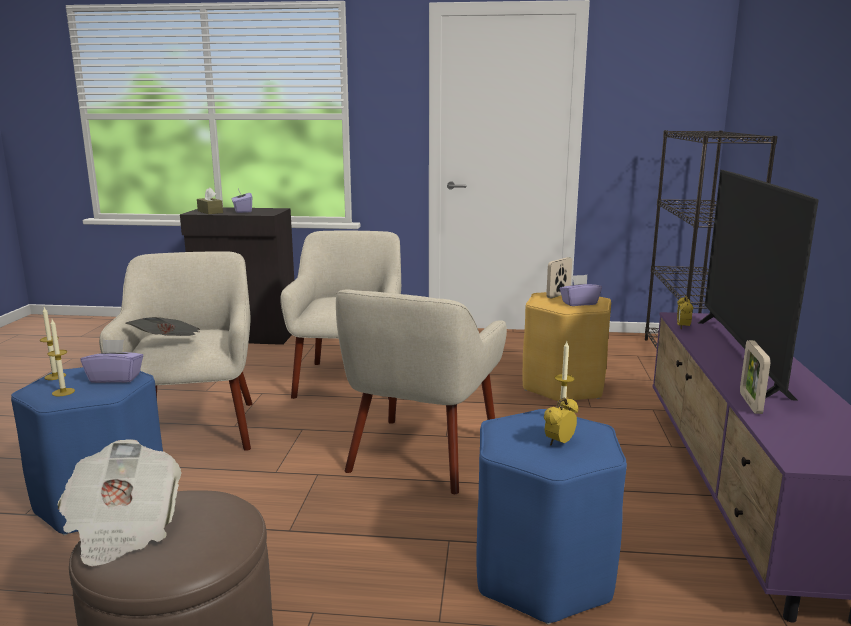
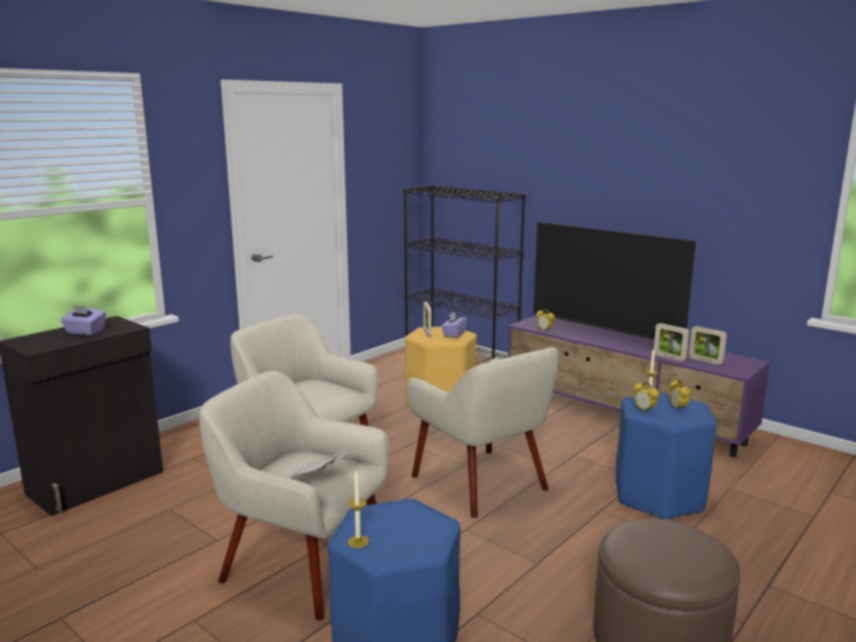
camera: 55 degrees left, 0 degrees up
(63, 392) = (412, 541): candle -> none
(115, 378) = (403, 513): purple tissue box -> none
(123, 528) = (659, 564): newspaper -> none
(210, 212) = (51, 343): brown tissue box -> none
(514, 425) = (644, 410): none -> alarm clock
(797, 428) = (705, 361): none -> picture frame

